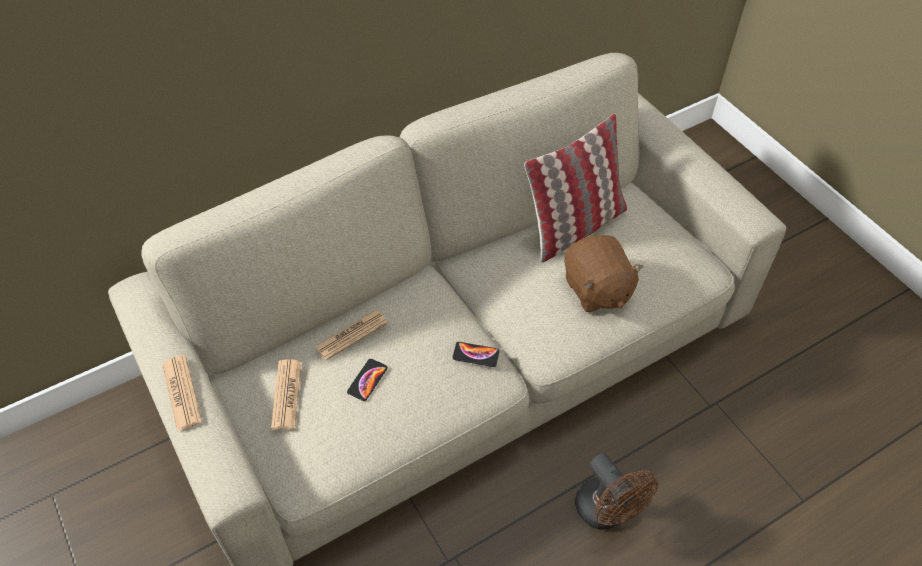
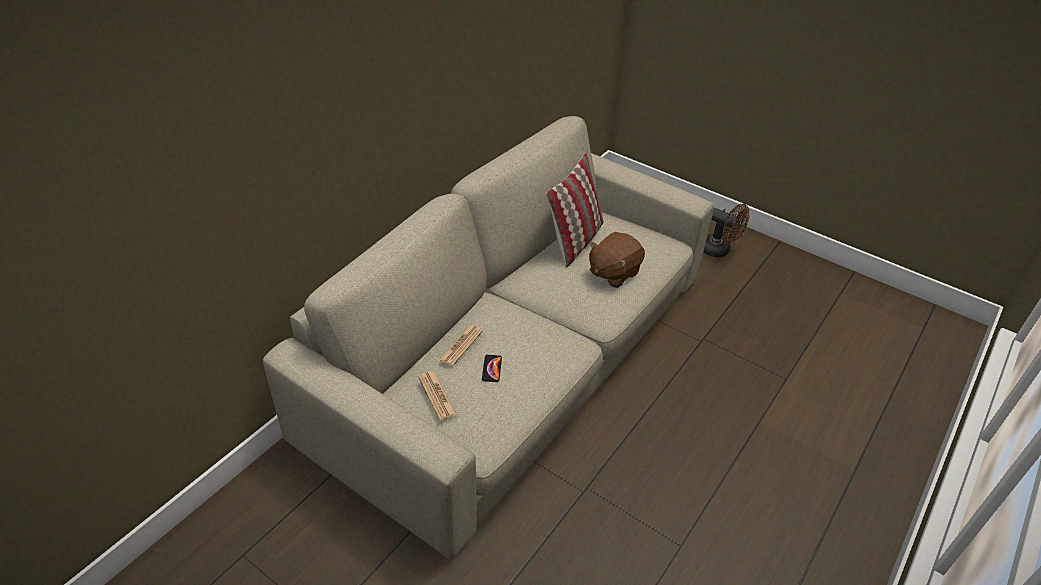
camera: 25 degrees left, 10 degrees down
(181, 393) = (371, 406): newspaper -> none
(476, 354) = (556, 333): phone -> none
(596, 289) = (613, 273): brown plush toy -> brown plush toy turned 90 degrees clockwise
(607, 513) = (672, 425): brown fan -> brown fan (719, 250)

